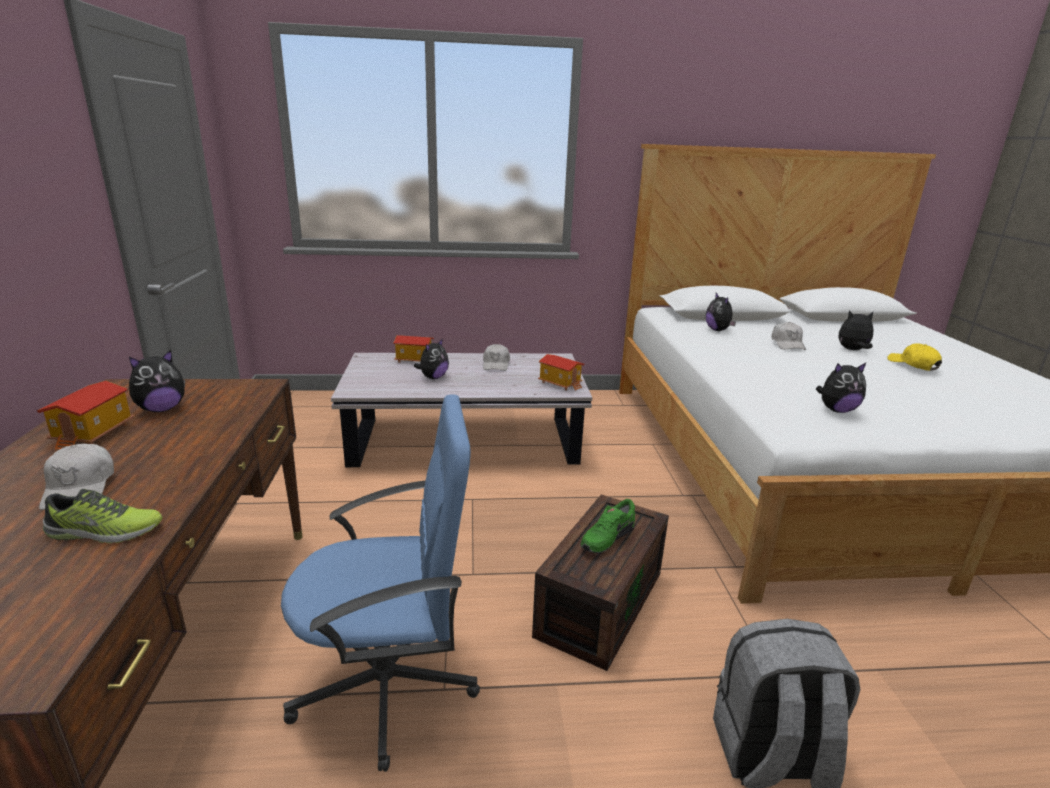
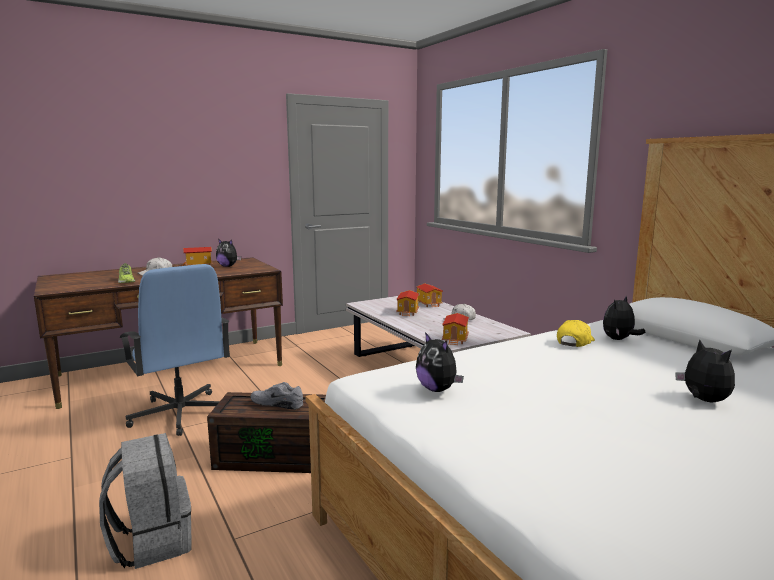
camera: 65 degrees right, 10 degrees down
(433, 377) = (408, 312): plush toy -> toy house
(606, 537) = (277, 404): green shoe -> grey shoe
(787, 344) = (635, 366): white cap -> none
(913, 364) = (712, 434): yellow cap -> yellow cap (575, 342)

